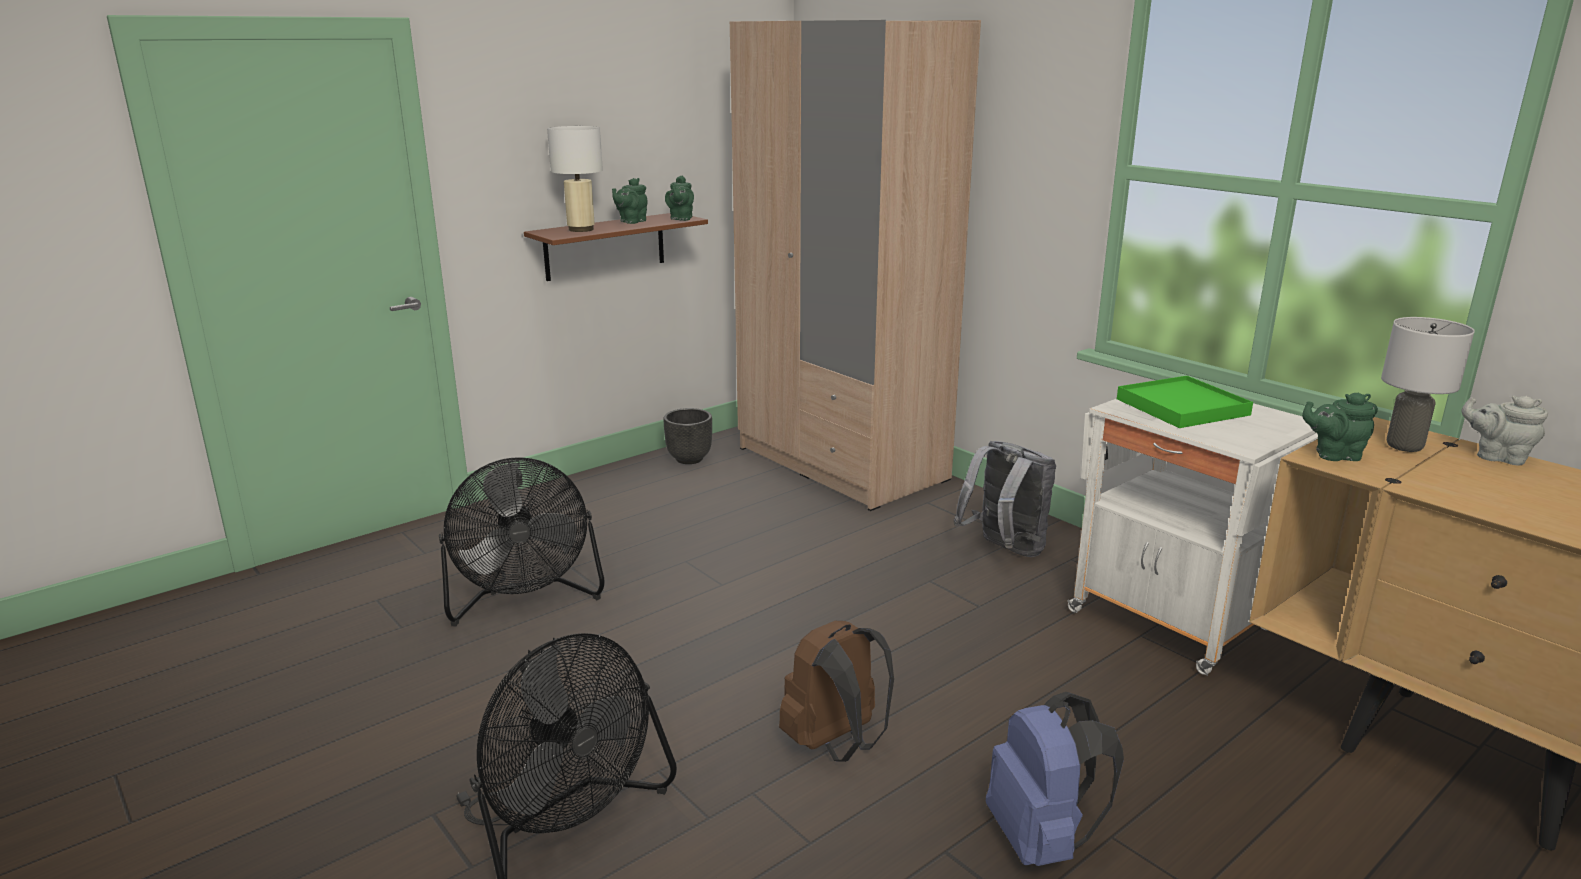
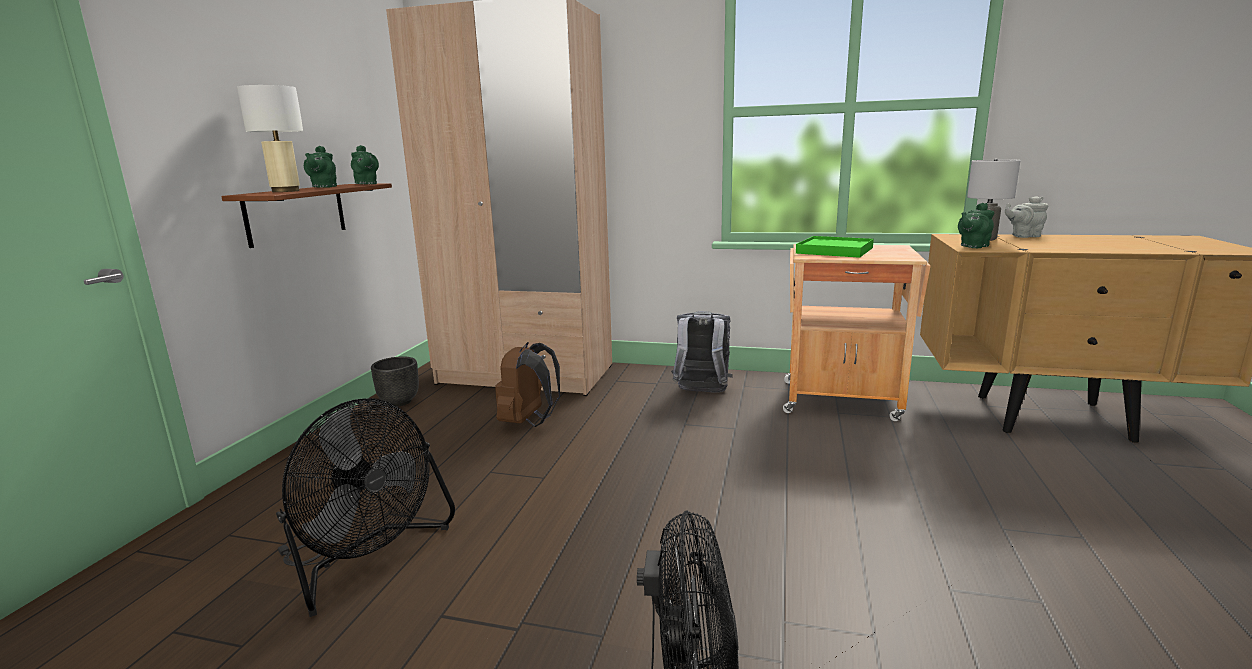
camera: 35 degrees left, 5 degrees down
(836, 744) = (783, 553): brown backpack -> brown backpack (528, 422)
(1042, 840) = (980, 550): blue backpack -> none
(1174, 623) = (842, 401): white cart -> brown cart

